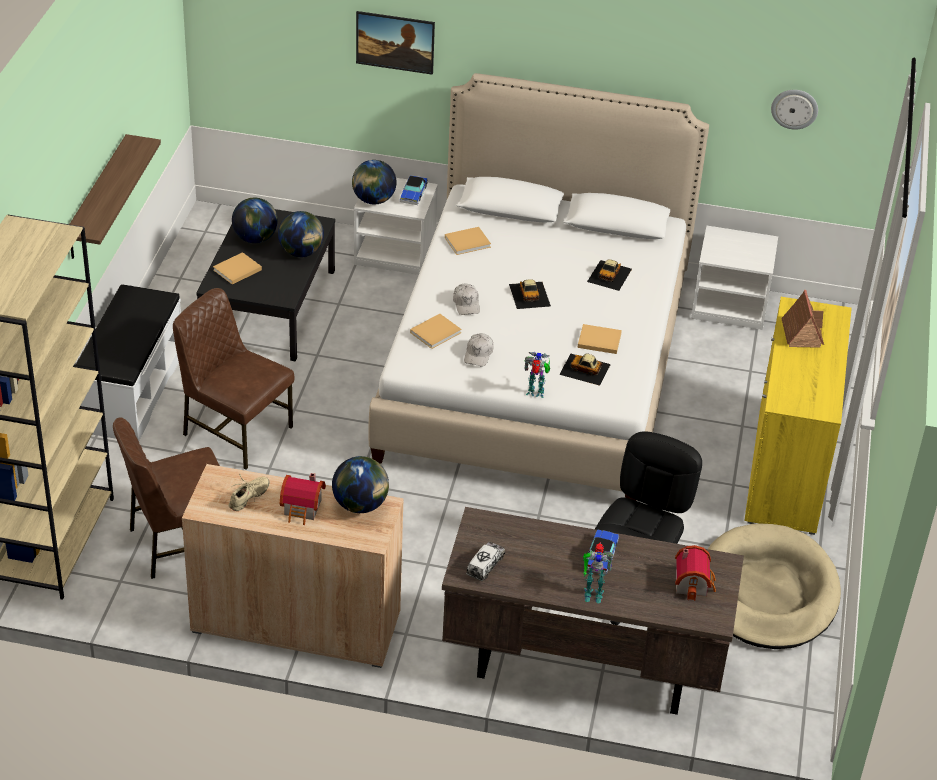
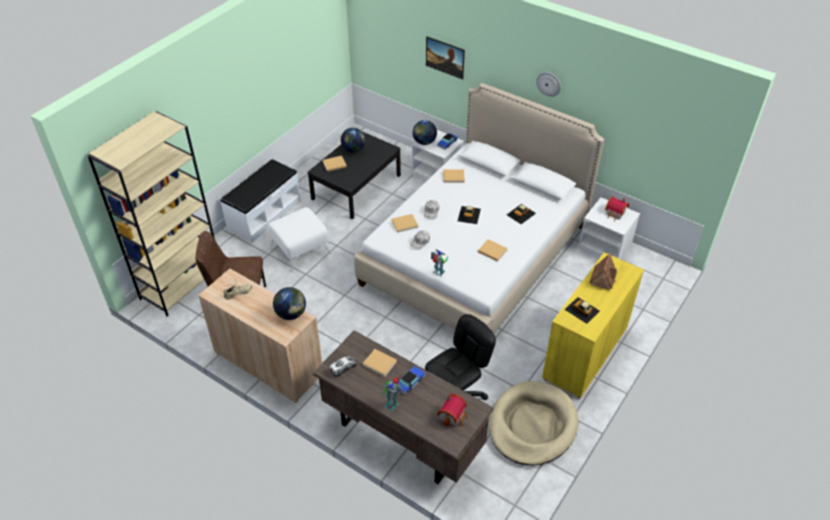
camera: 25 degrees right, 5 degrees up
(96, 198) = (253, 112): shelf -> none
(235, 431) = (301, 249): brown chair -> white ottoman
(301, 252) = (372, 162): globe -> none
(303, 509) = (260, 308): toy house -> toy house (615, 214)
(539, 543) = (380, 363): none -> beige book
(585, 369) = (474, 266): toy car -> toy car (582, 310)
(794, 108) = (656, 140): wall clock -> wall clock (549, 83)

